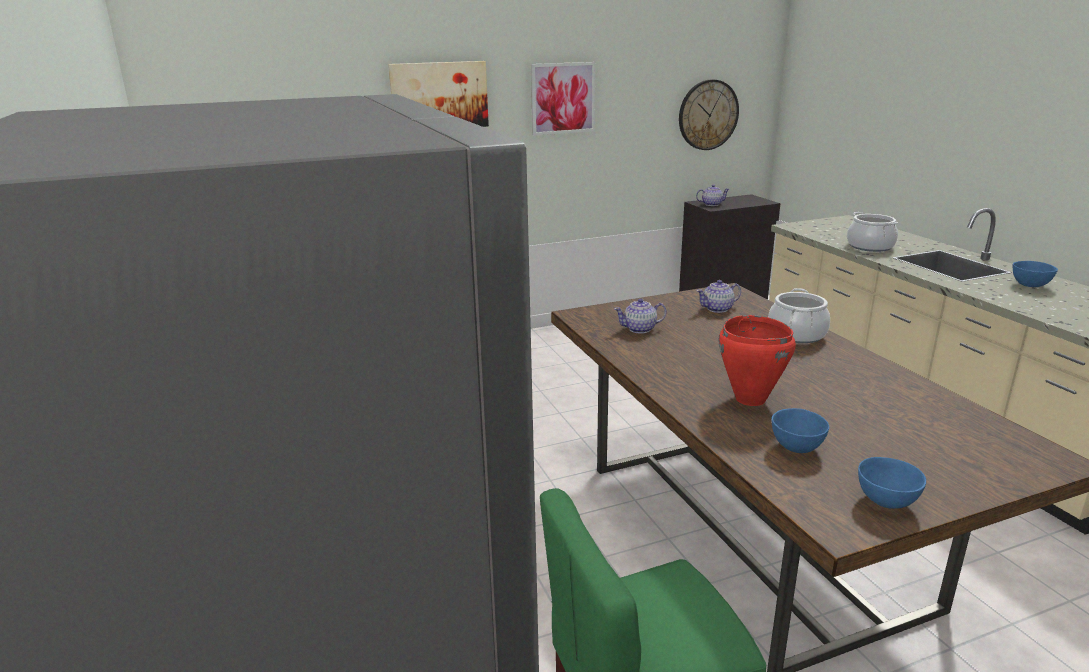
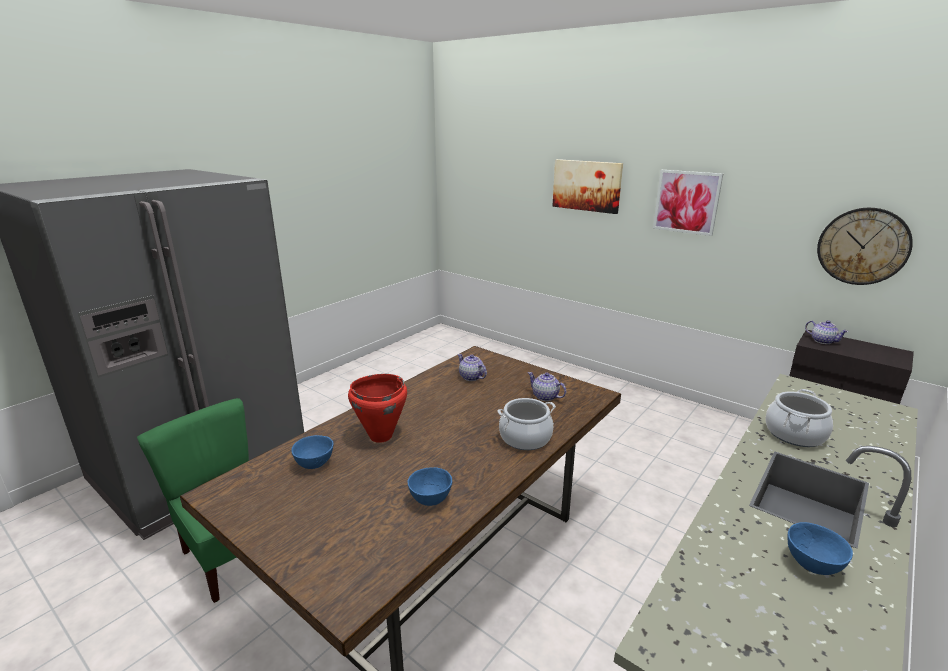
camera: 60 degrees right, 0 degrees up
(886, 502) = (249, 509): blue bowl -> blue bowl (430, 499)

